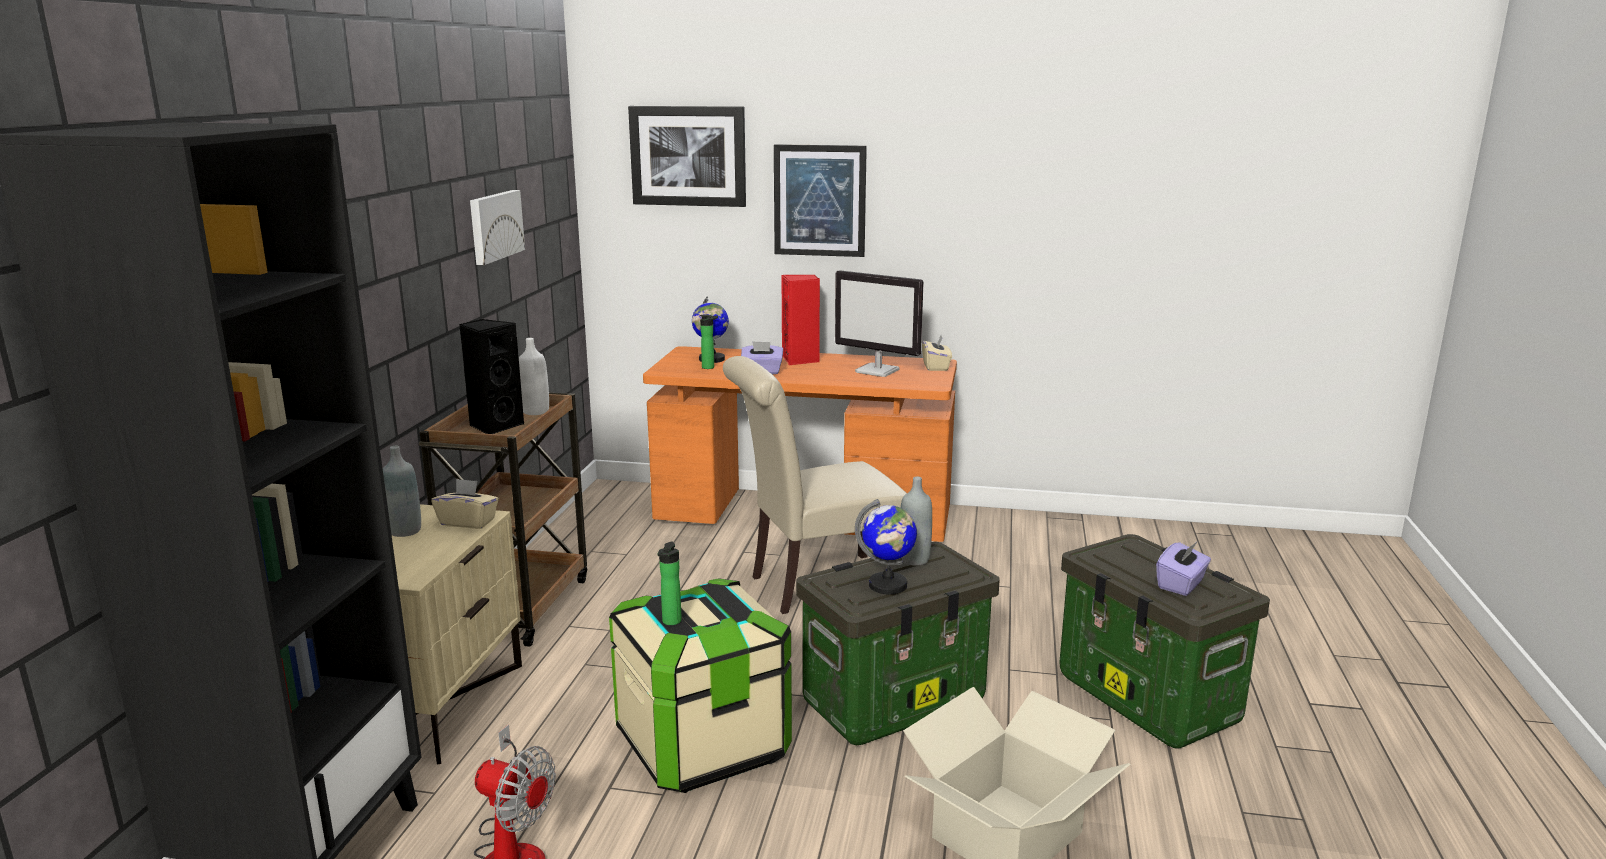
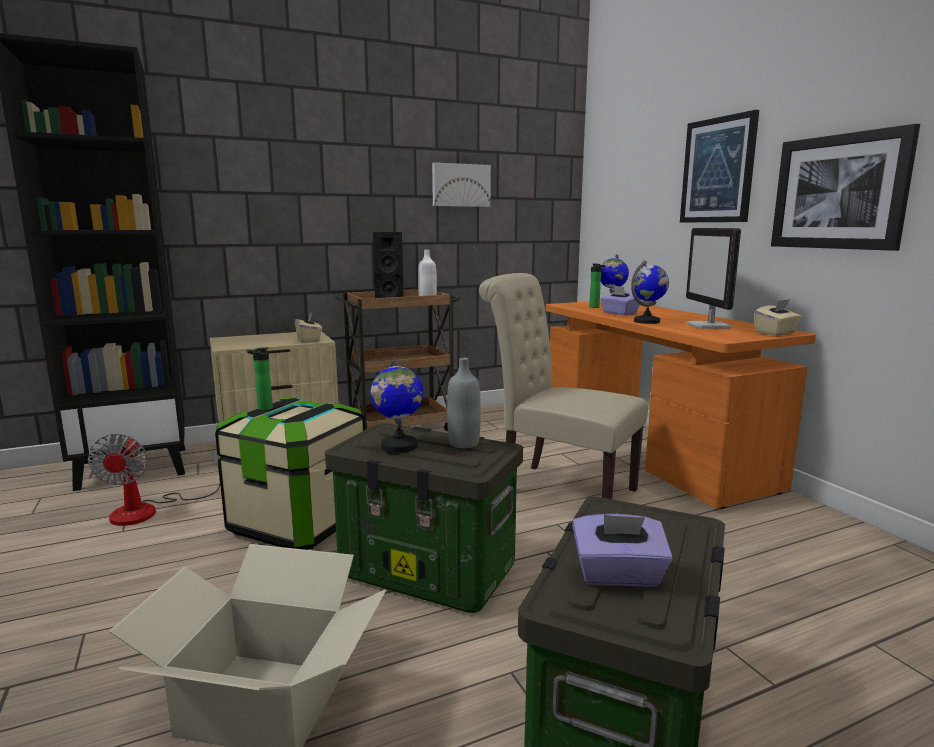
camera: 55 degrees right, 5 degrees down
(405, 531) = (284, 336): grey bottle -> none
(688, 156) = (638, 145): picture -> picture (839, 192)
(800, 360) = (671, 314): red speaker -> none
(822, 378) = (647, 321): none -> globe

